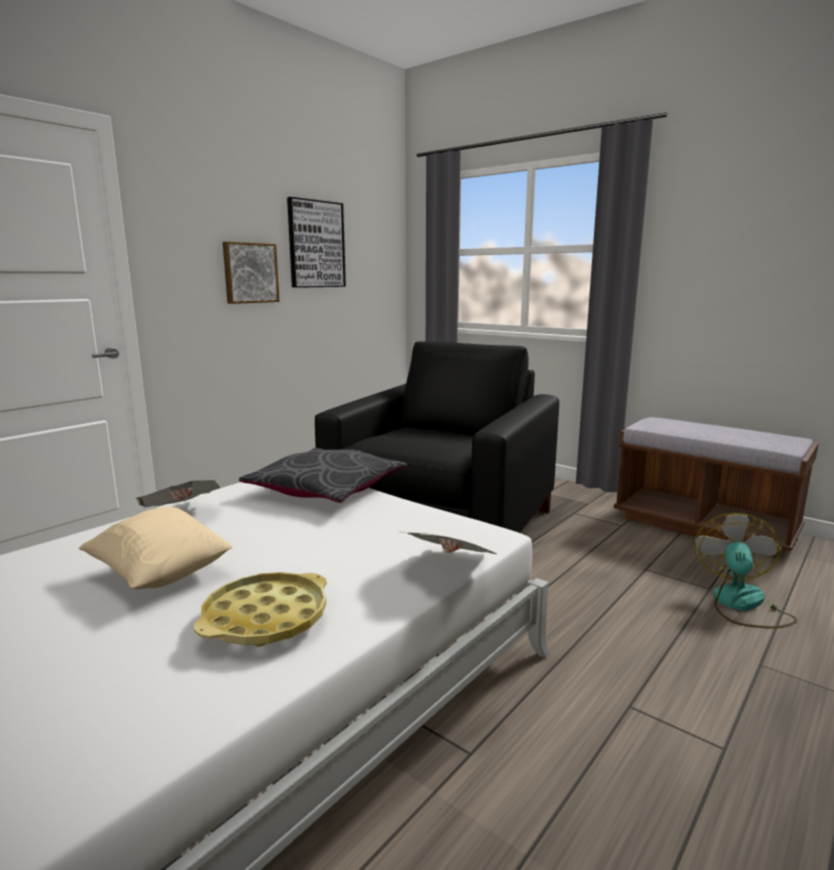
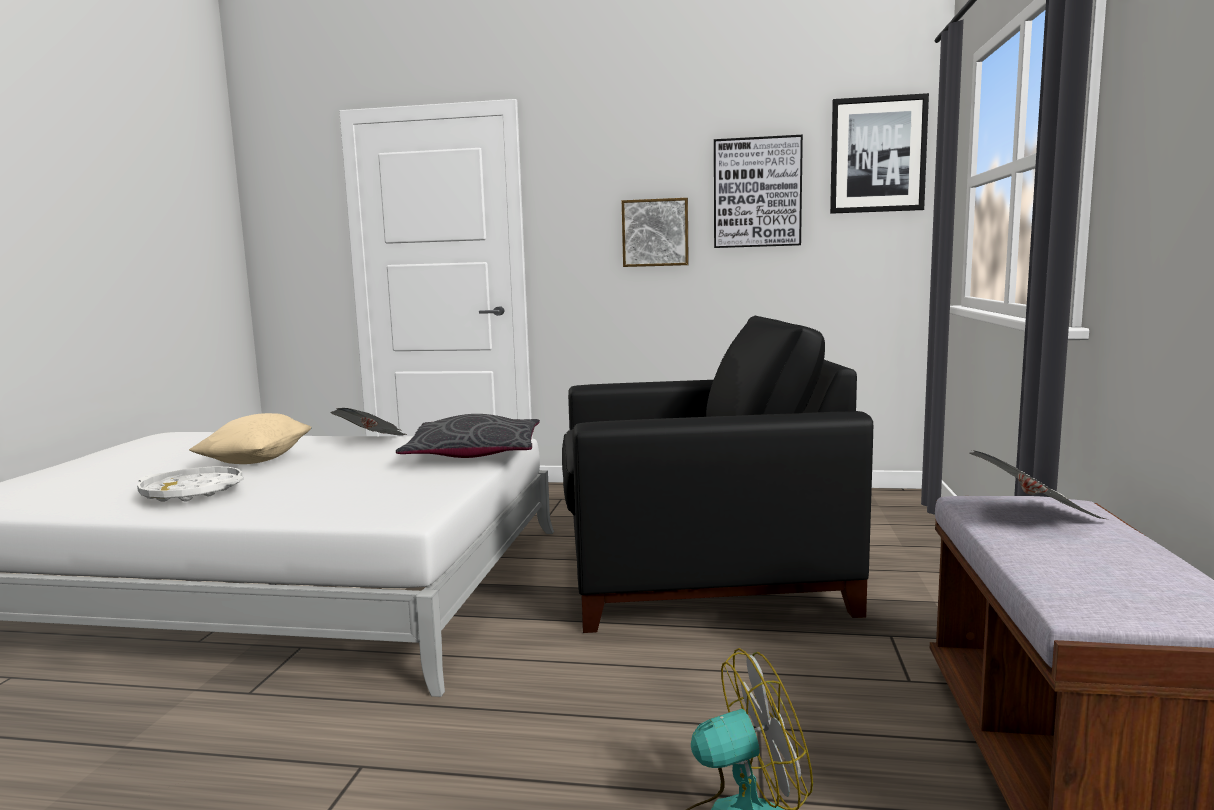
camera: 60 degrees right, 5 degrees down
(266, 618) = (192, 492): yellow tray -> white tray
(377, 225) = (877, 155): none -> picture
(451, 568) = (311, 517): newspaper -> newspaper (1034, 517)

